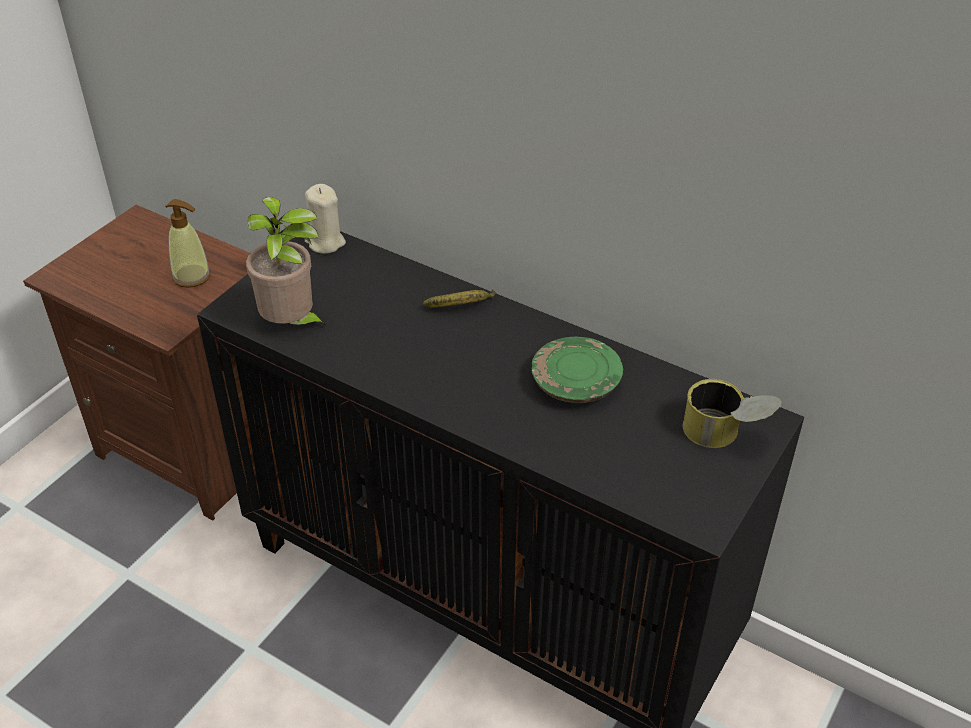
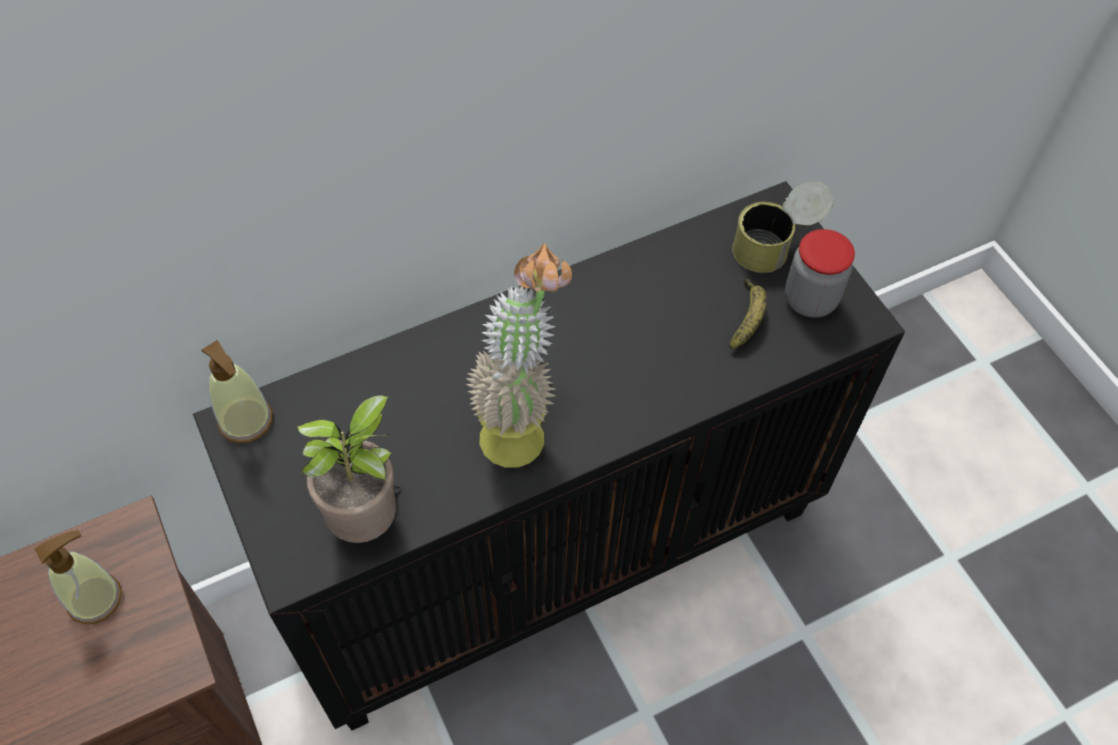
camera: 60 degrees left, 15 degrees up
(325, 242) = (246, 421): beige candle -> soap dispenser
(422, 363) = (521, 425): none -> potted plant
(462, 307) = (460, 348): banana -> banana (747, 318)
(575, 383) = (638, 314): green plate -> none
(690, 479) = (810, 299): none -> jar

